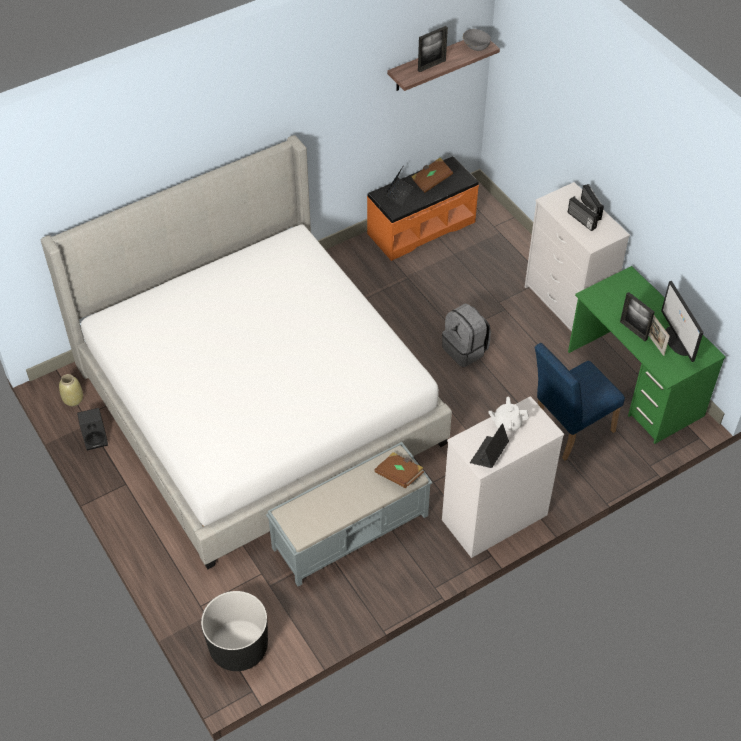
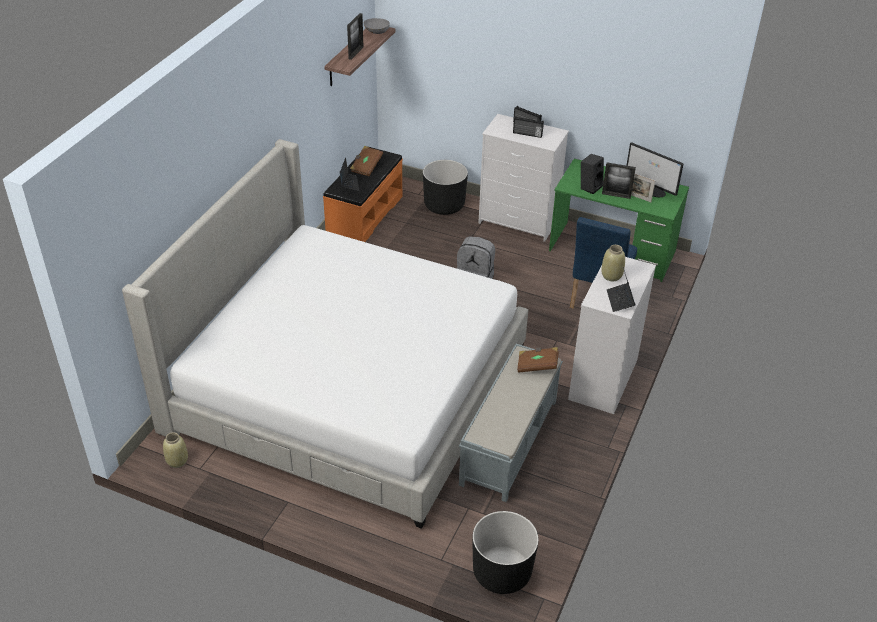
camera: 35 degrees left, 10 degrees down
(96, 439) = (228, 481): black speaker -> black speaker (590, 186)
(507, 423) = (611, 275): white teapot -> beige vase
(508, 250) = (444, 205): none -> black planter

